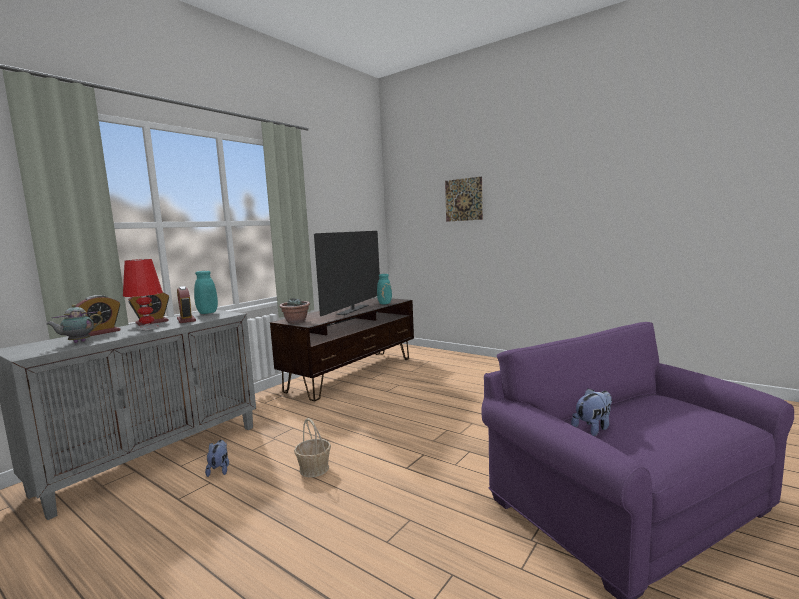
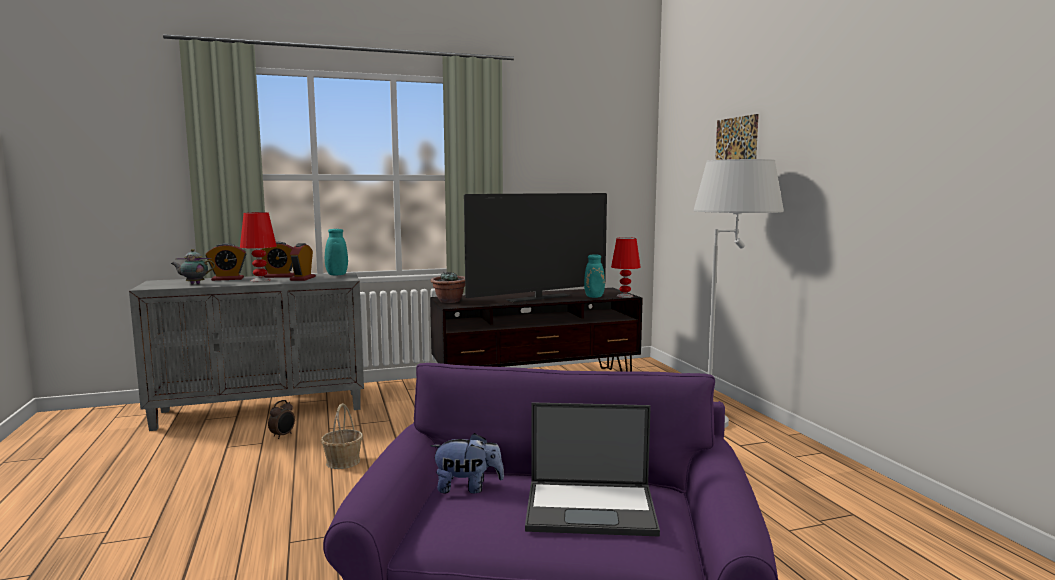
camera: 35 degrees right, 0 degrees up
(219, 469) = (283, 435): plush toy -> alarm clock
(401, 300) = (625, 296): none -> red table lamp
(492, 365) = (726, 419): none -> white floor lamp
(669, 413) = (592, 508): none -> laptop

